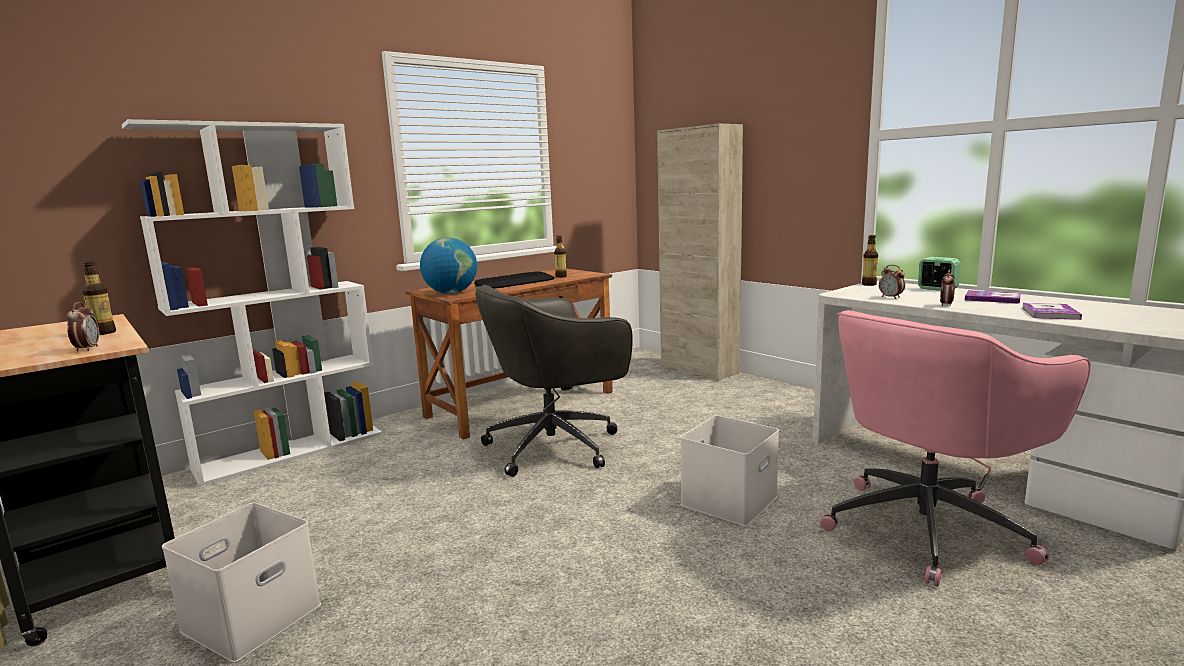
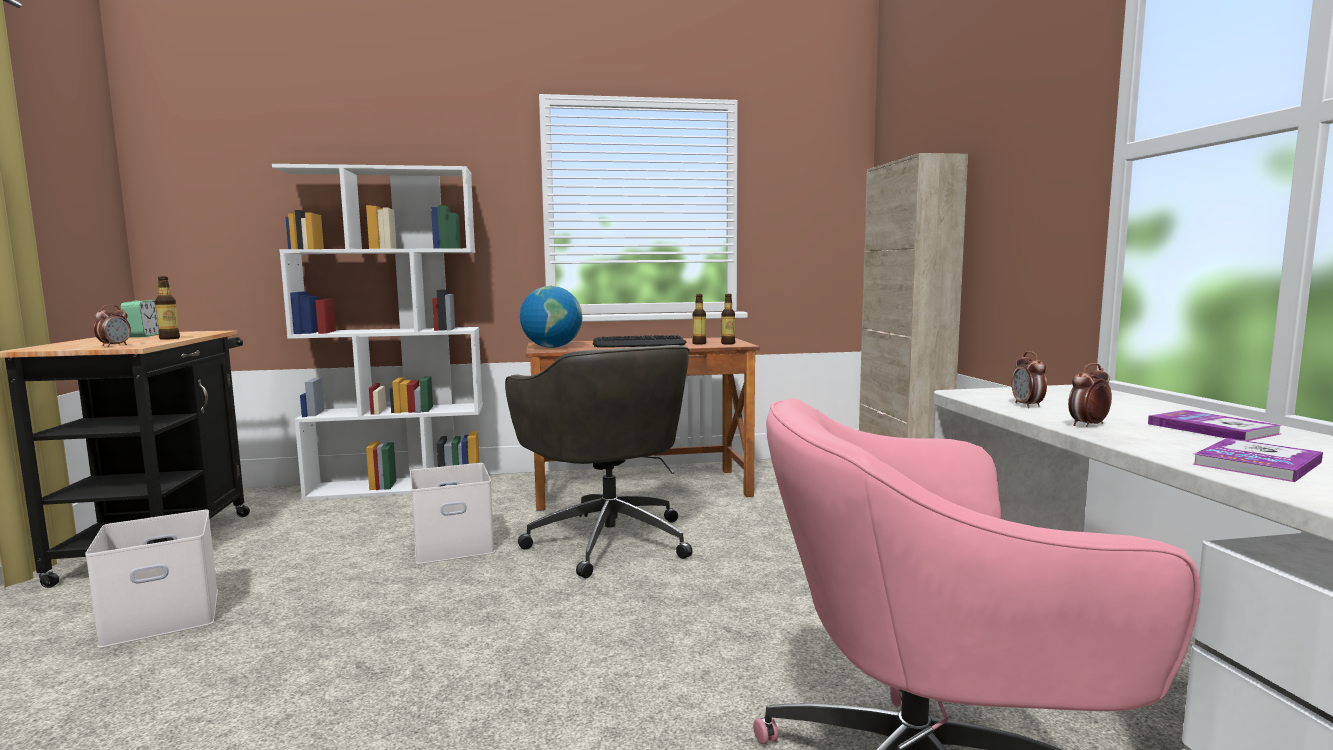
camera: 30 degrees right, 5 degrees down
(556, 446) = (608, 539): grey office chair -> grey office chair turned 120 degrees counterclockwise
(728, 499) = (695, 655): white storage box -> white storage box (455, 544)
(869, 284) = (1053, 388): bottle -> bottle (728, 343)
(937, 289) = (1153, 405): alarm clock -> alarm clock (144, 336)

